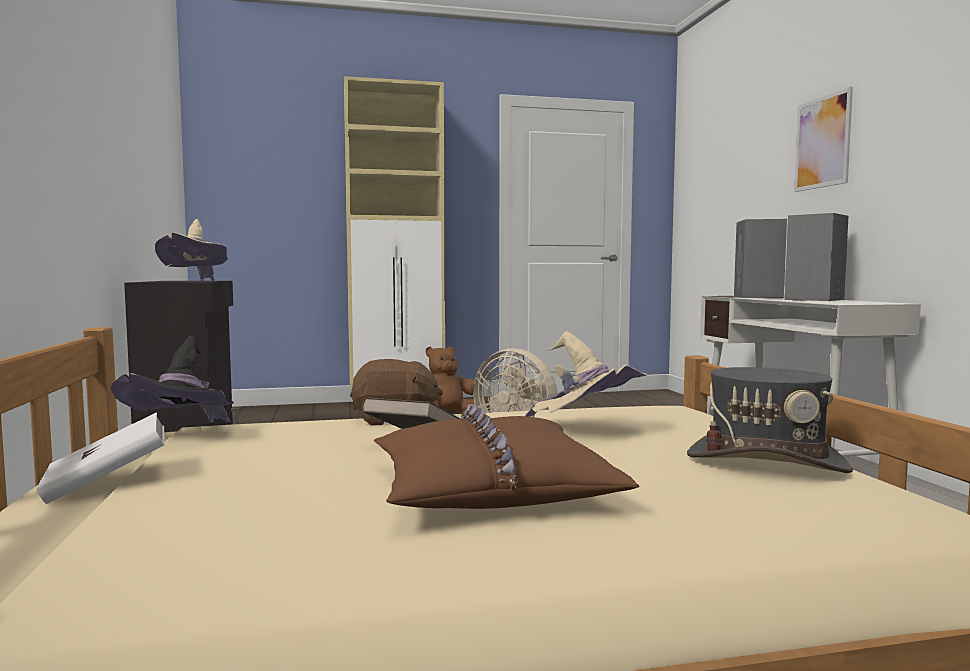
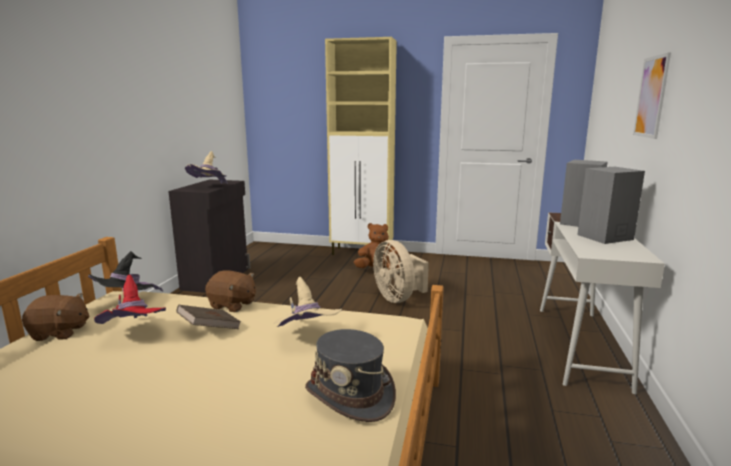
camera: 25 degrees right, 10 degrees up
(107, 484) = (60, 333): white book -> brown plush toy
(293, 462) = (136, 335): none -> red hat
(489, 488) = (179, 379): brown pillow -> none

